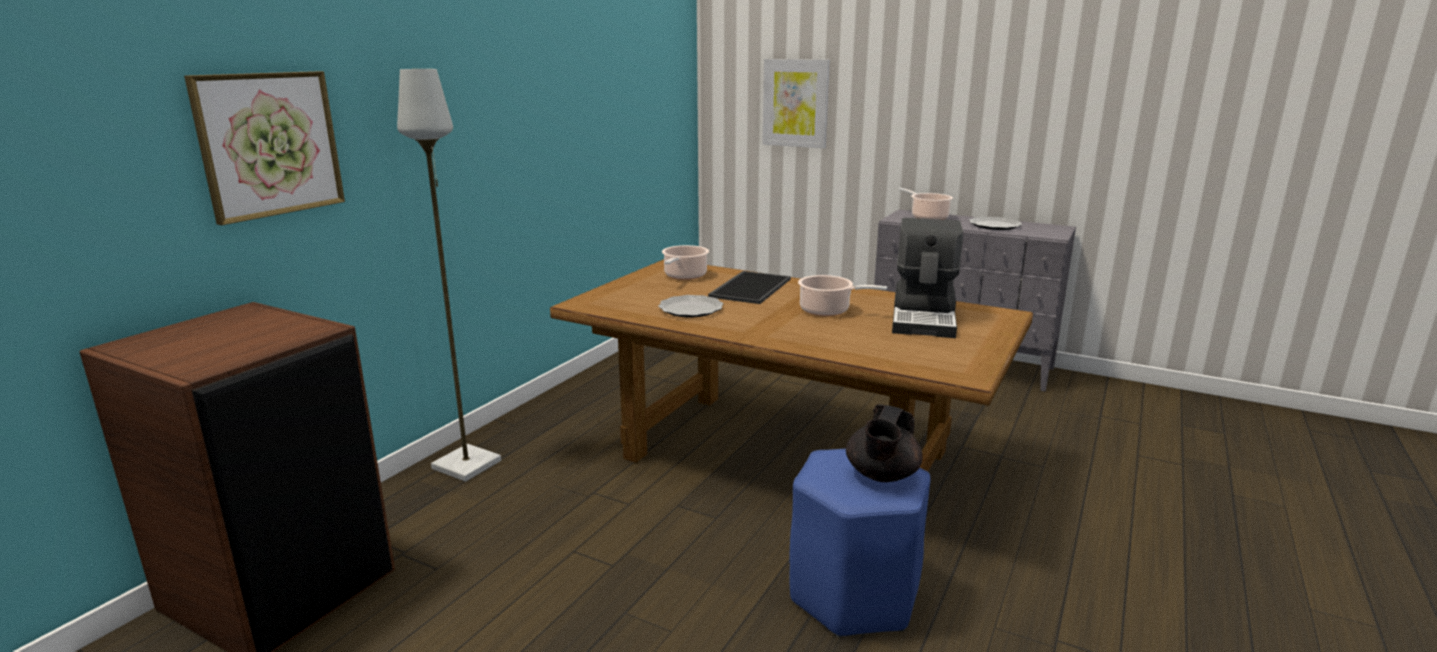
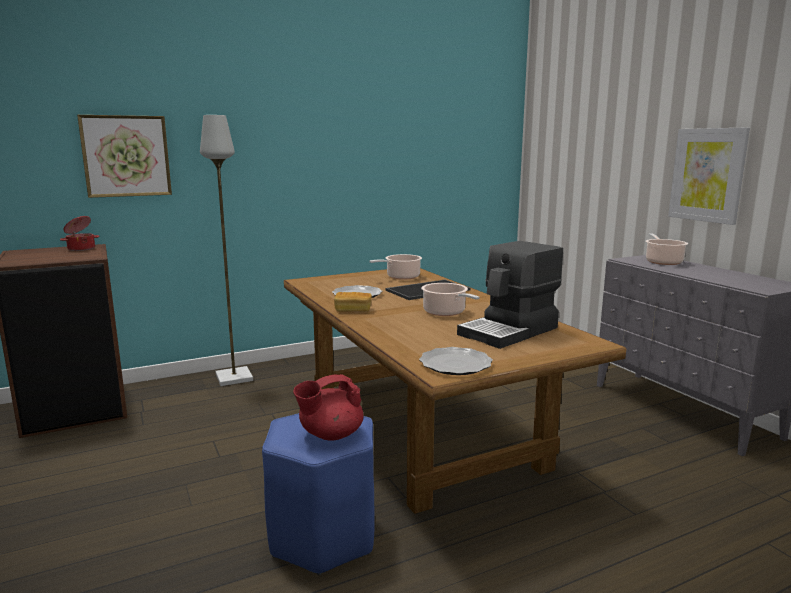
camera: 35 degrees right, 5 degrees down
(243, 318) = (81, 249): none -> cooking pot
(733, 329) = (353, 310): none -> bread
(795, 103) = (582, 156): picture -> picture (707, 175)
(881, 475) = (330, 435): black teapot -> red teapot
(994, 225) = (716, 275): plate -> plate (455, 364)

